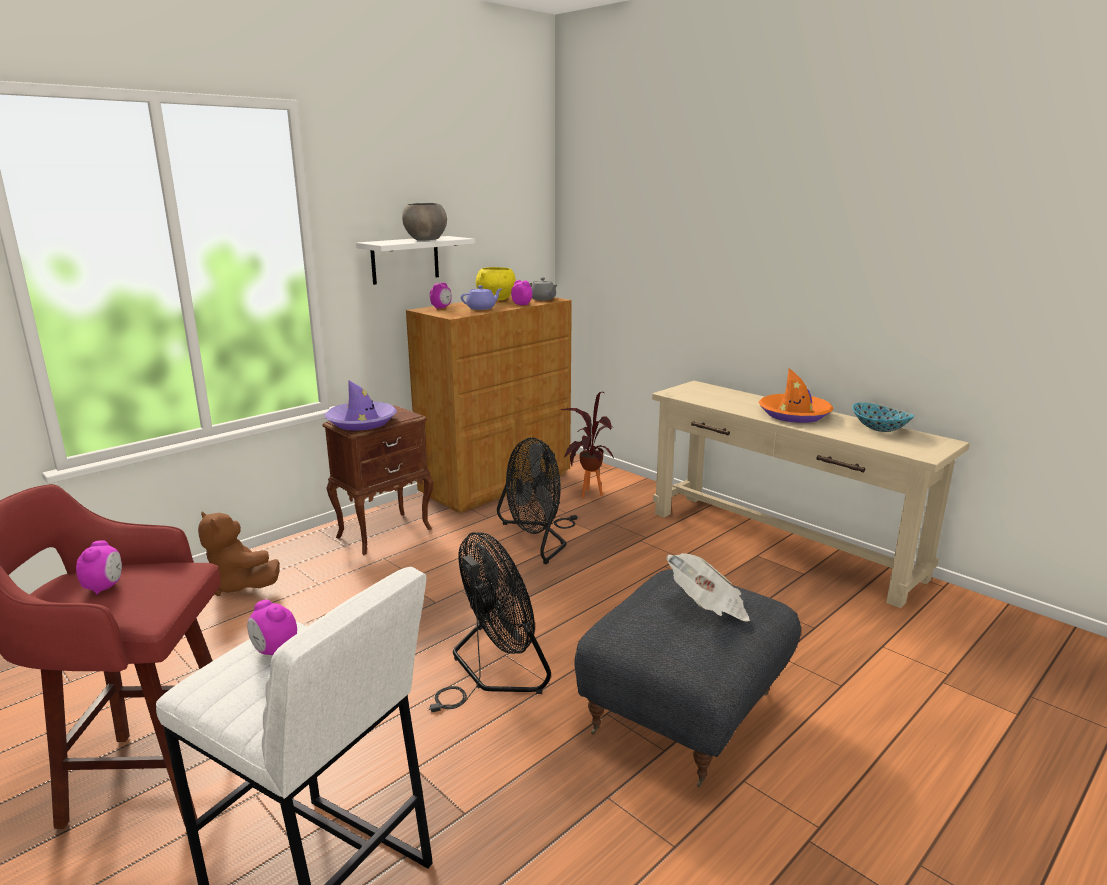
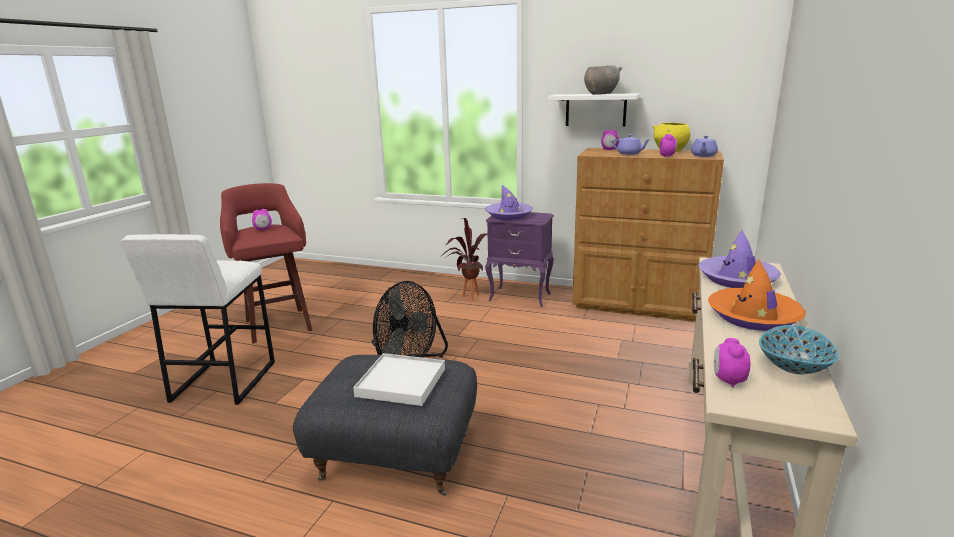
camera: 65 degrees right, 0 degrees up
(240, 585) = (428, 286): brown plush toy -> none
(274, 651) = (221, 265): alarm clock -> alarm clock (728, 380)
(384, 533) = (520, 297): brown nightstand -> purple nightstand
(540, 537) = (579, 342): black fan -> none
(543, 299) = (703, 156): grey teapot -> purple teapot
(587, 496) = (673, 341): potted plant -> potted plant (466, 297)
(707, 607) = (401, 382): newspaper -> white tray
(716, 398) = (737, 279): none -> purple hat

